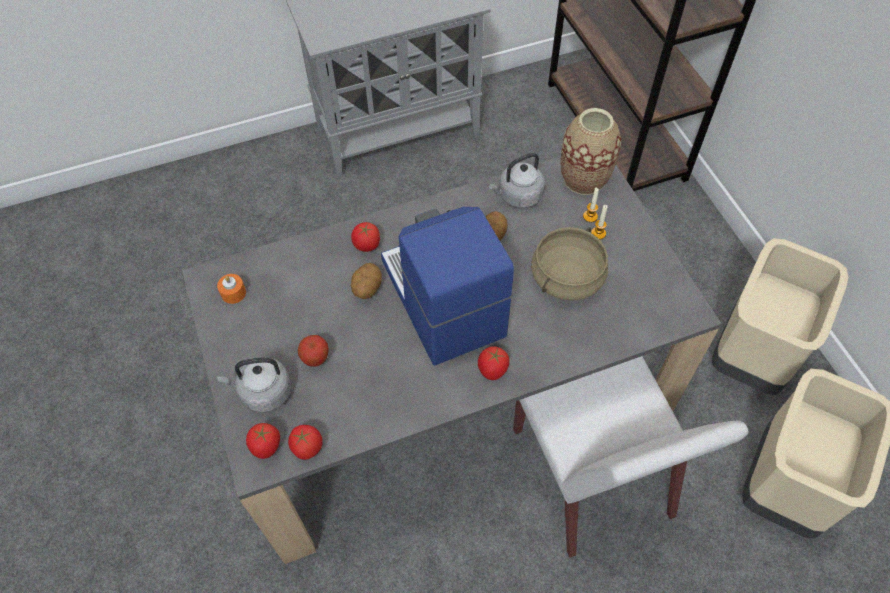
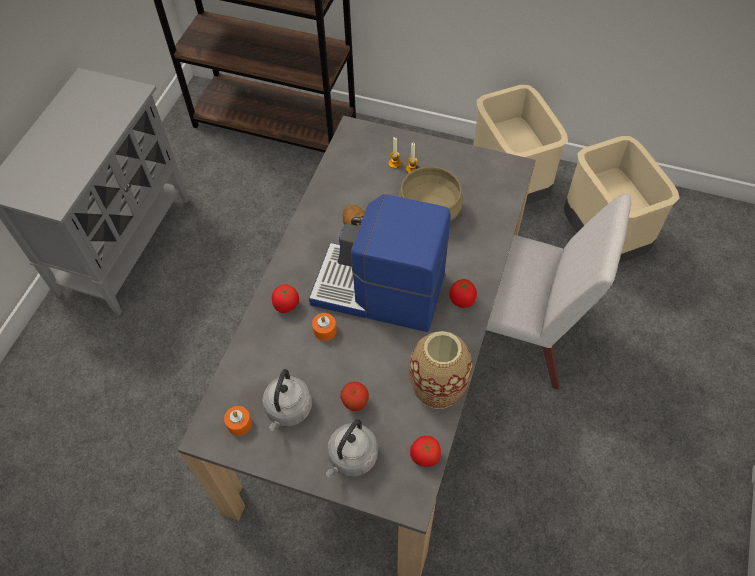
camera: 50 degrees left, 0 degrees up
(266, 447) = (400, 485): tomato -> none
(367, 288) = (325, 330): potato -> orange candle
(518, 196) = (338, 189): grey kettle -> grey kettle (288, 410)
(584, 179) = (362, 145): vase -> vase (438, 388)

